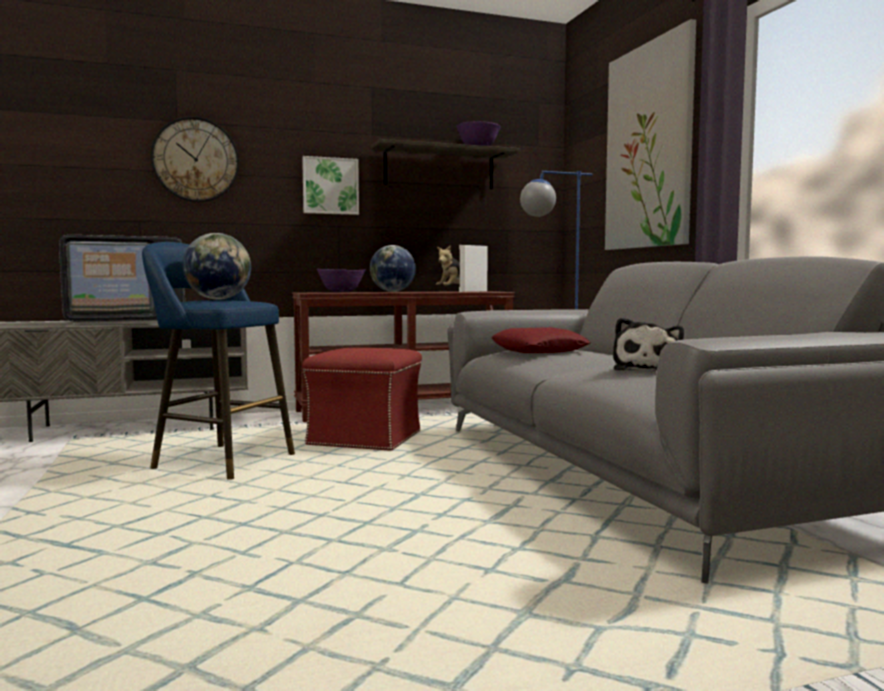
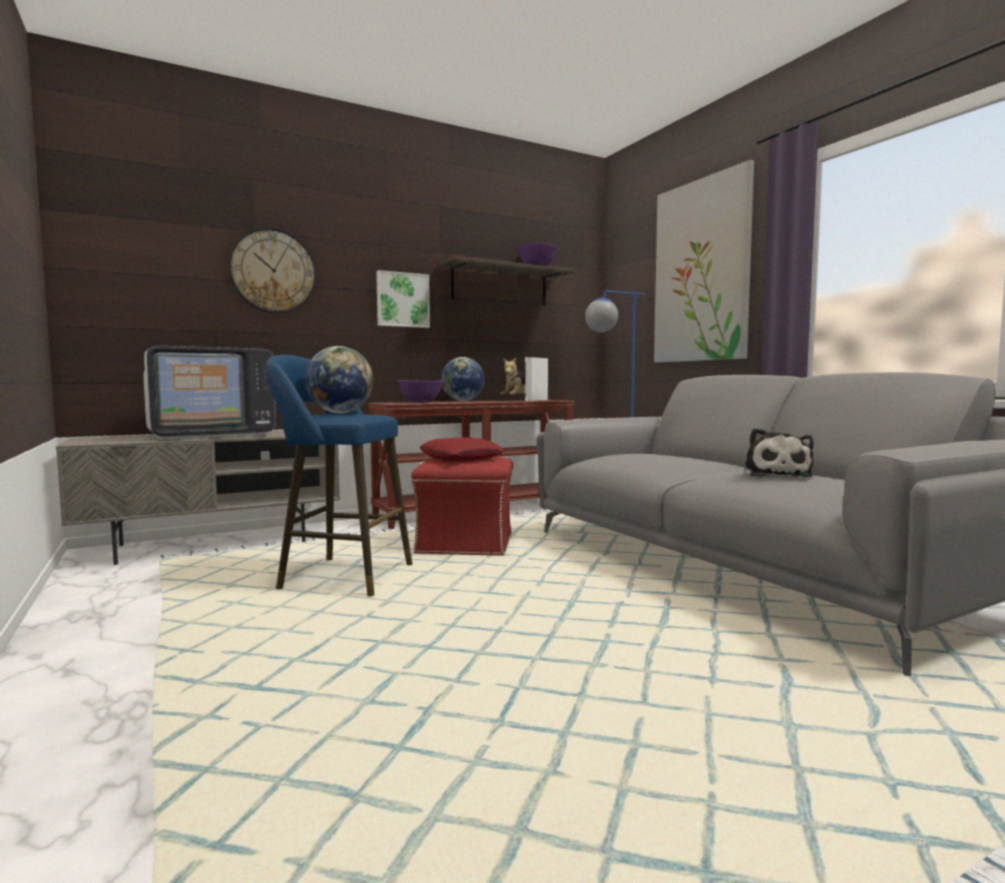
camera: 10 degrees left, 0 degrees up
(538, 351) = (637, 457): red pillow -> red pillow (461, 458)

